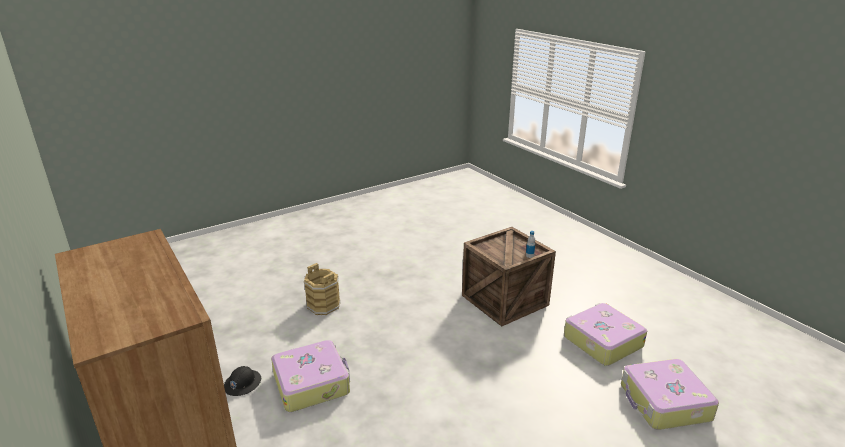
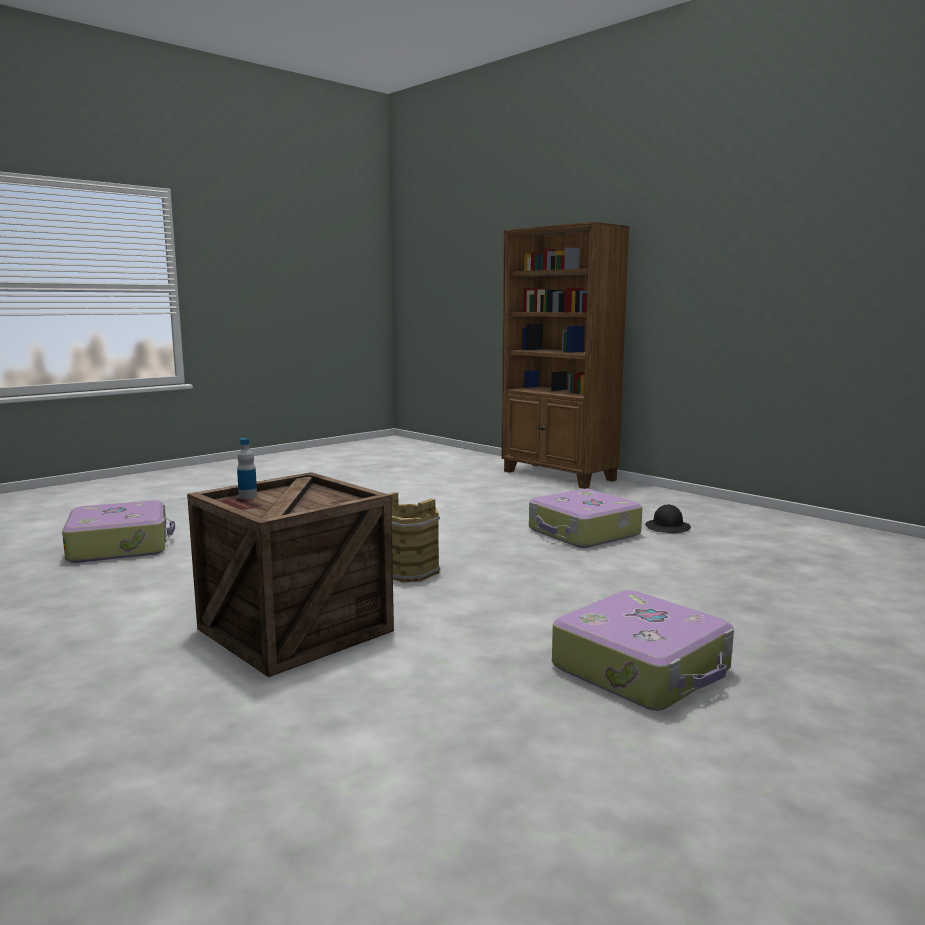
camera: 170 degrees right, 15 degrees down
(324, 305) = (670, 596): brown bucket -> brown bucket (408, 572)
(601, 341) = (140, 588): suitcase -> suitcase (643, 669)

